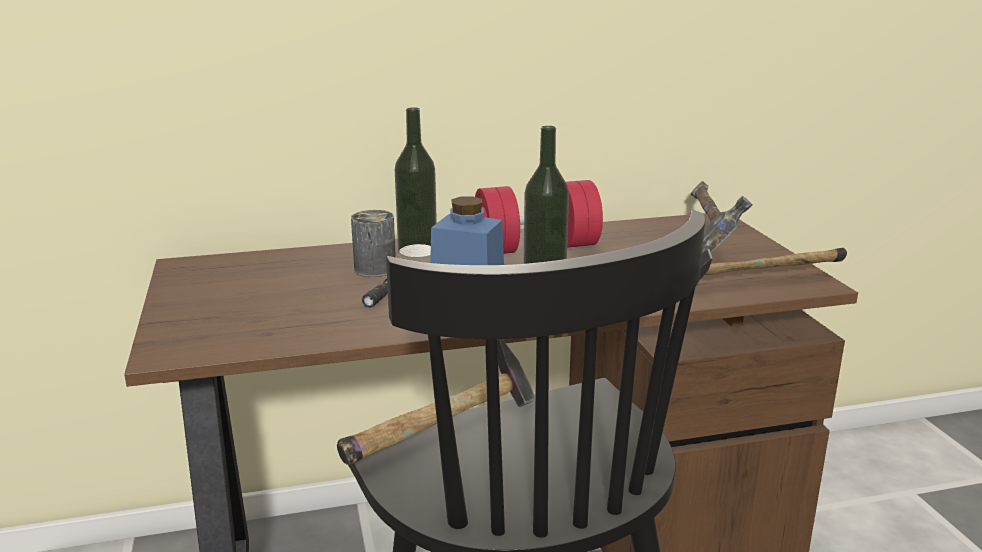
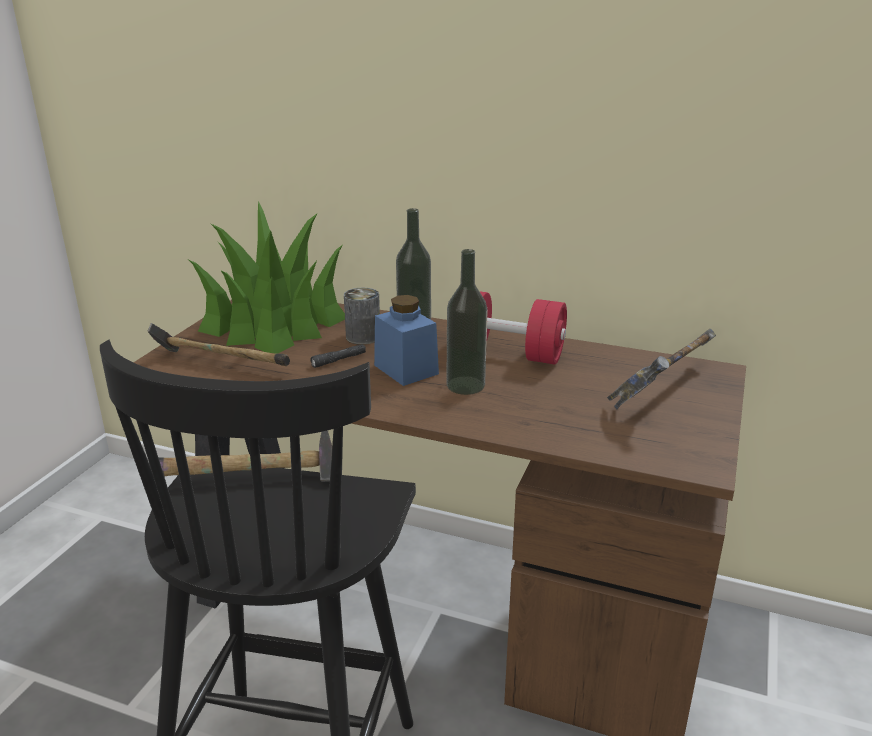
camera: 35 degrees right, 5 degrees up
(251, 281) = (275, 323): none -> potted plant
(760, 282) = (649, 447): hammer -> hammer (219, 364)

